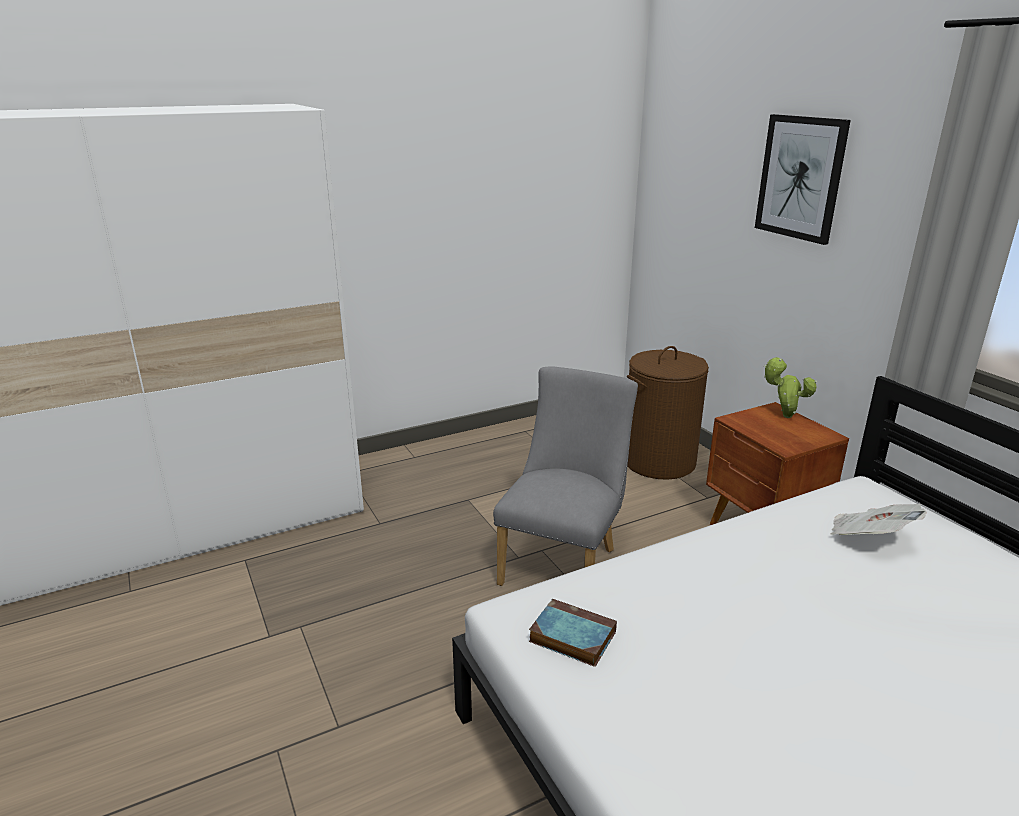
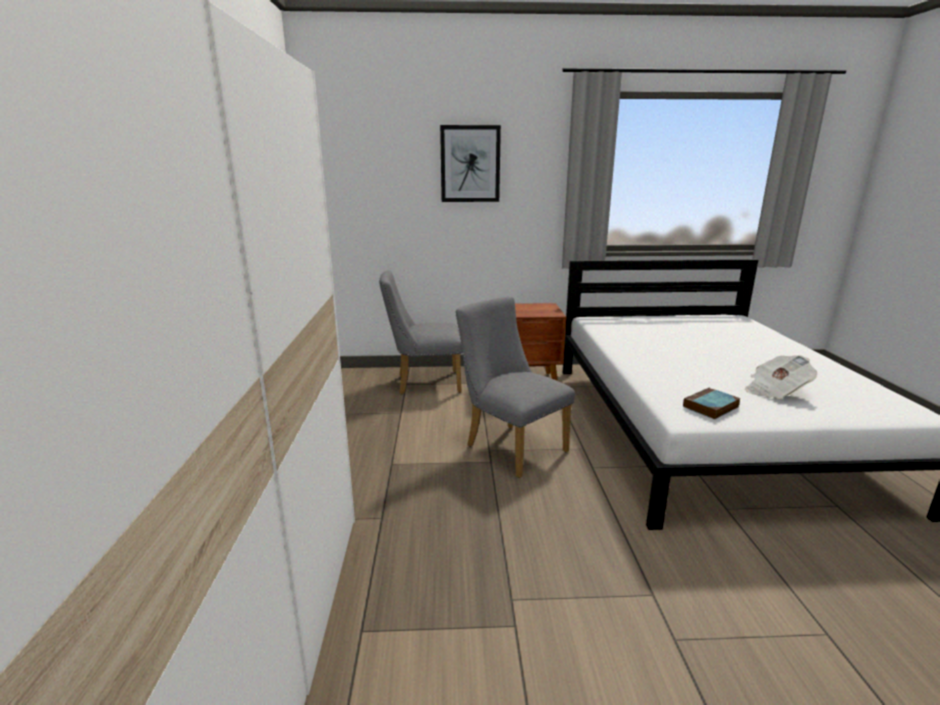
camera: 65 degrees left, 5 degrees down
(659, 461) = (423, 383): brown laundry basket -> grey chair
(784, 416) = (519, 306): potted plant -> none
(869, 537) = (635, 329): newspaper -> newspaper (775, 391)

